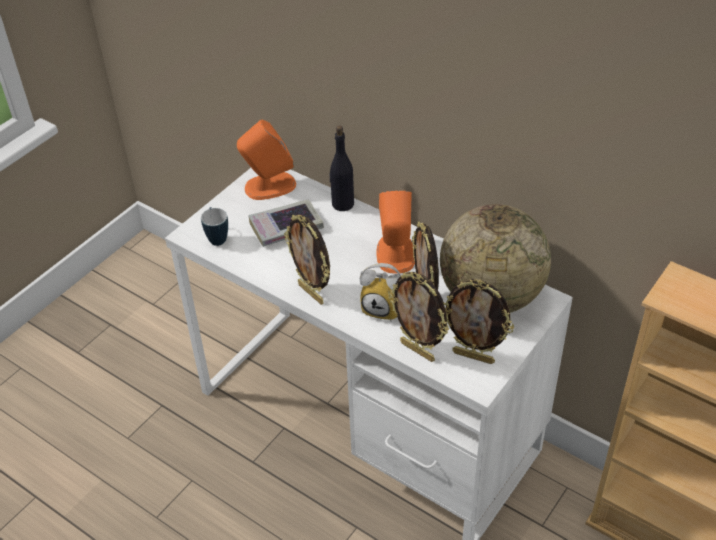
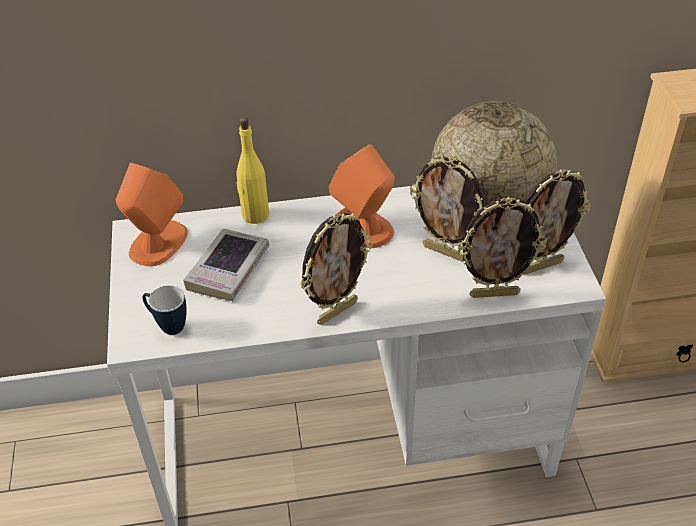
camera: 45 degrees left, 0 degrees up
(312, 293) = (336, 311): picture frame -> picture frame turned 45 degrees counterclockwise
(342, 204) = (255, 215): black bottle -> yellow bottle
(385, 308) = (419, 278): alarm clock -> none

